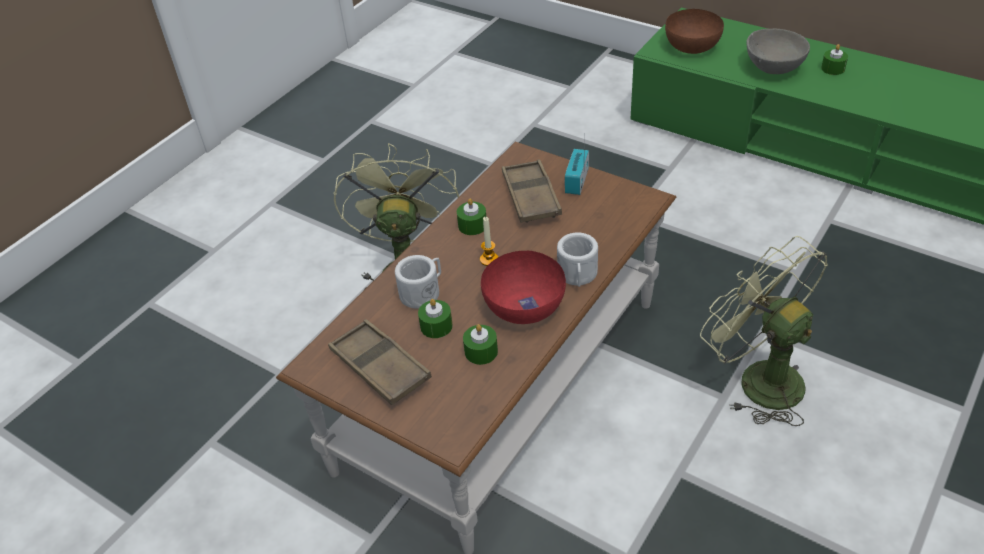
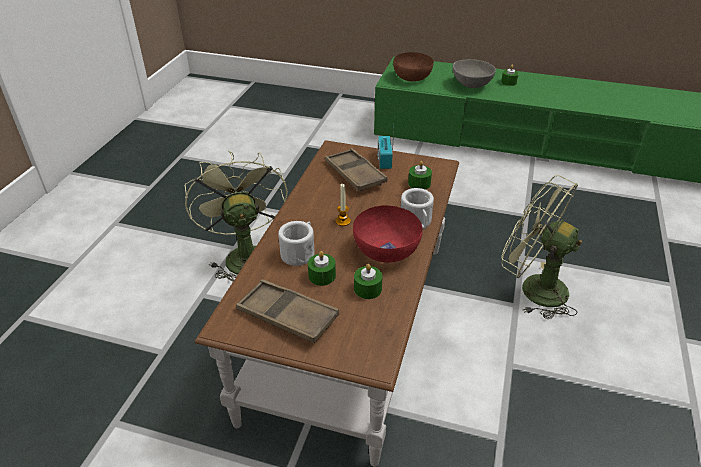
camera: 20 degrees left, 5 degrees down
(472, 225) = (318, 199): green candle -> green candle (419, 183)

